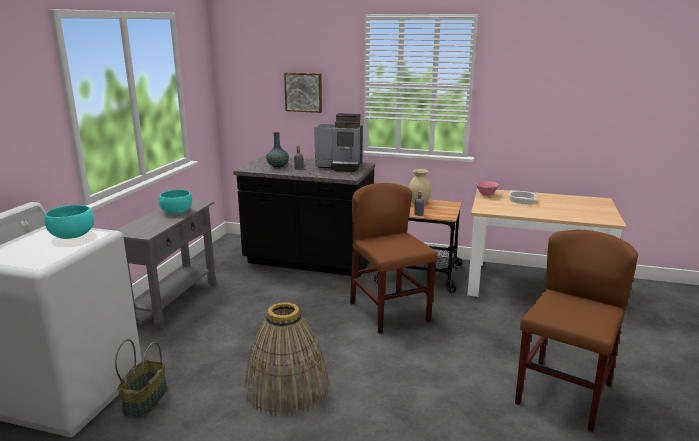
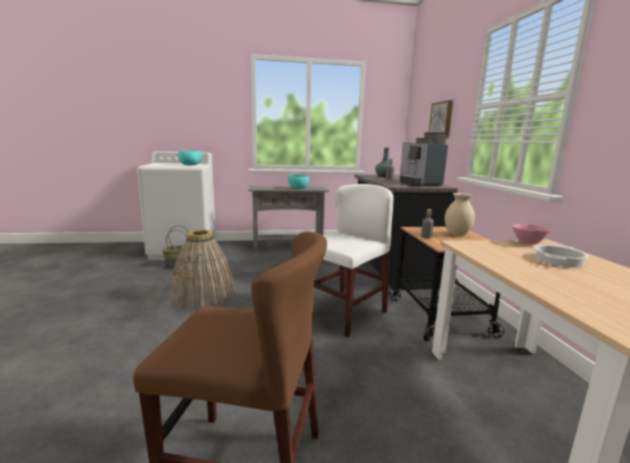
camera: 65 degrees right, 5 degrees down
(389, 312) = (344, 313): brown chair -> white chair

